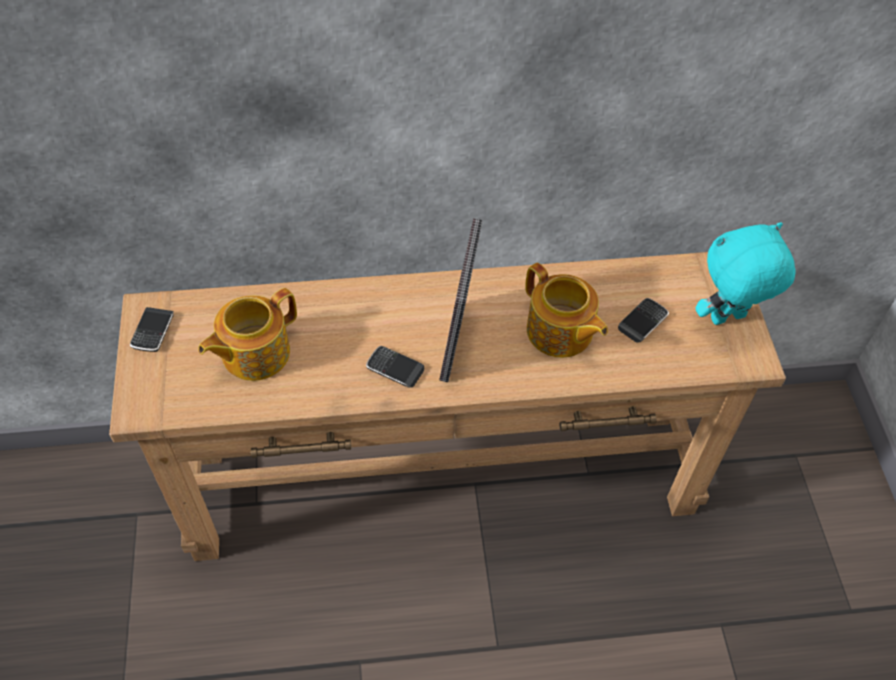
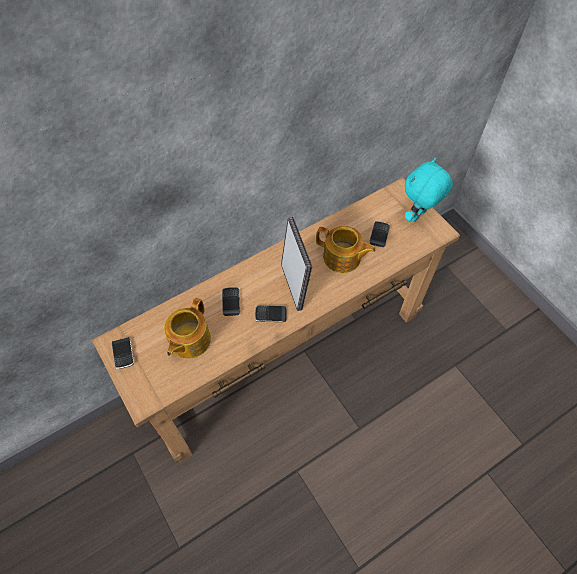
camera: 25 degrees left, 5 degrees up
(347, 325) = (231, 302): none -> phone

